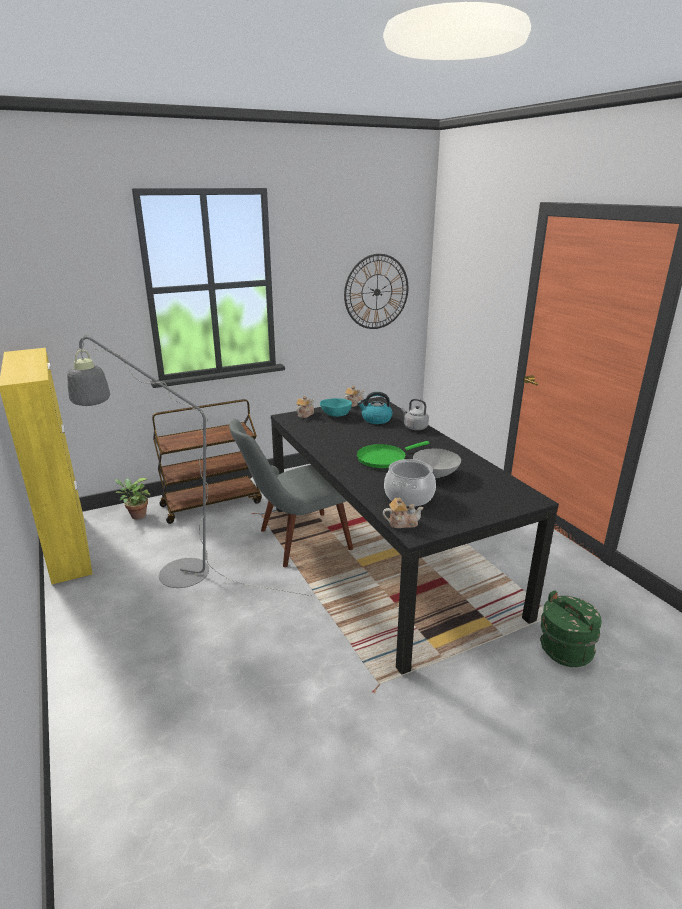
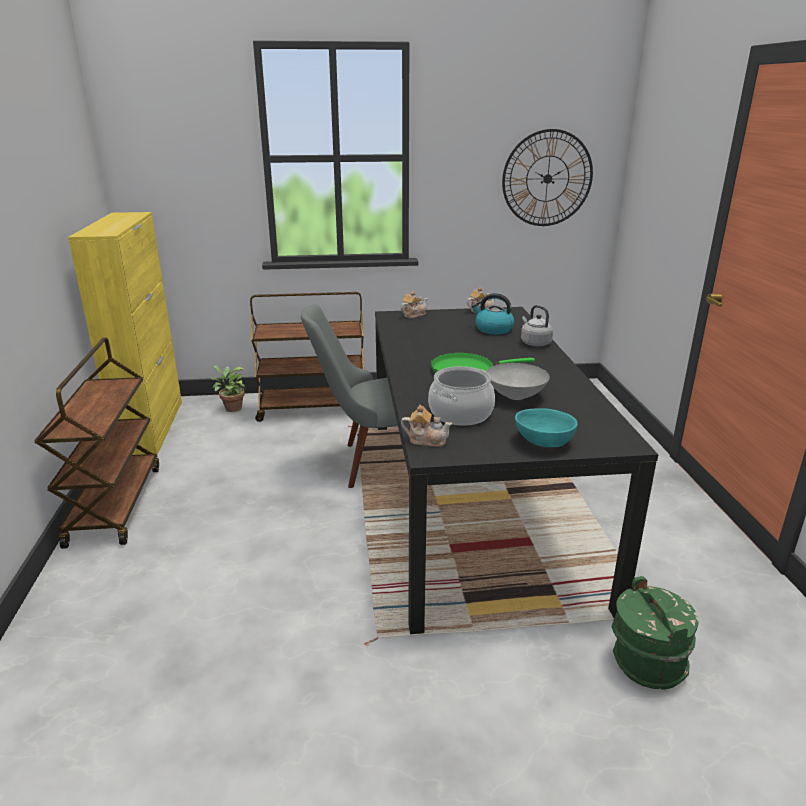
camera: 20 degrees right, 0 degrees up
(80, 628) = (114, 504): none -> brown cart
(171, 570) = (232, 467): grey floor lamp -> none
(336, 415) = (449, 319): turquoise bowl -> turquoise bowl (544, 442)

